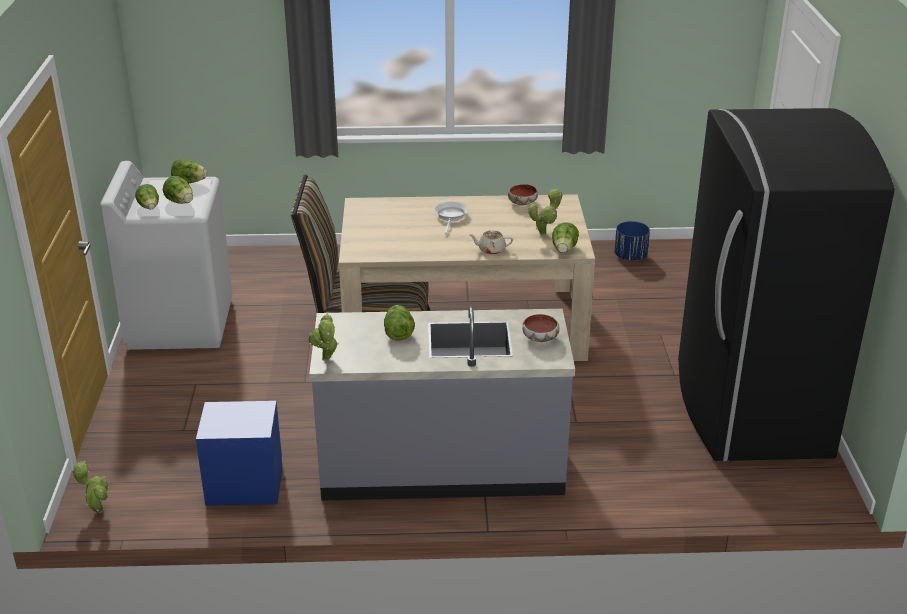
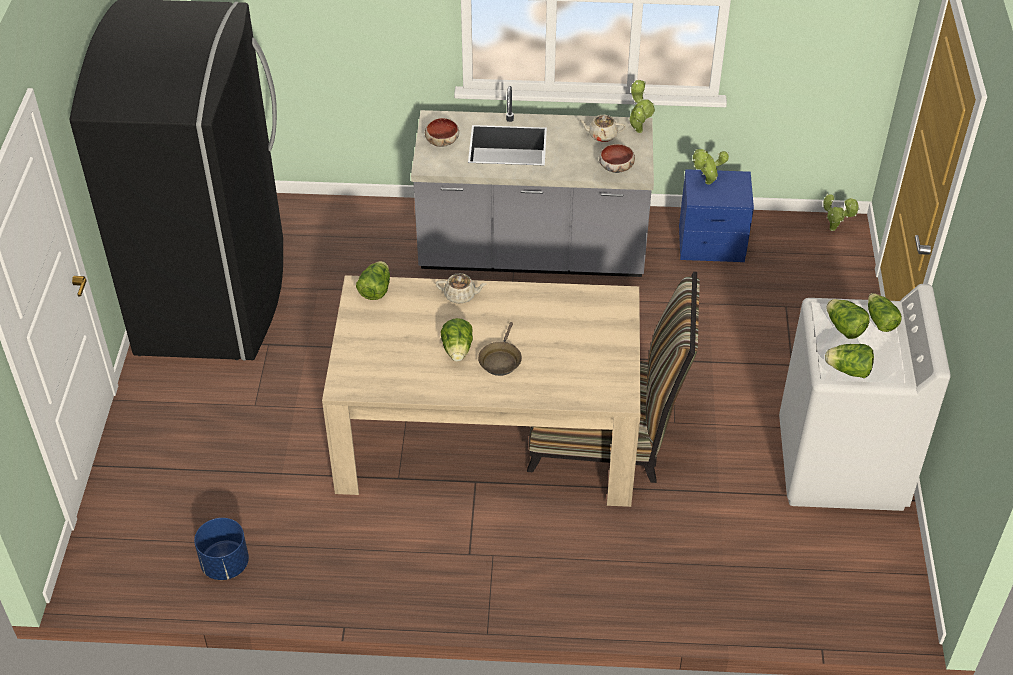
camera: 175 degrees left, 15 degrees up
(367, 352) = (602, 135): none -> beige teapot
(398, 333) = (573, 154): lettuce -> lettuce (457, 350)
(451, 217) = (500, 360): white frying pan -> brown frying pan
(522, 203) = (401, 384): bowl -> bowl (616, 168)
(544, 233) = (390, 320): potted plant -> potted plant (706, 183)

